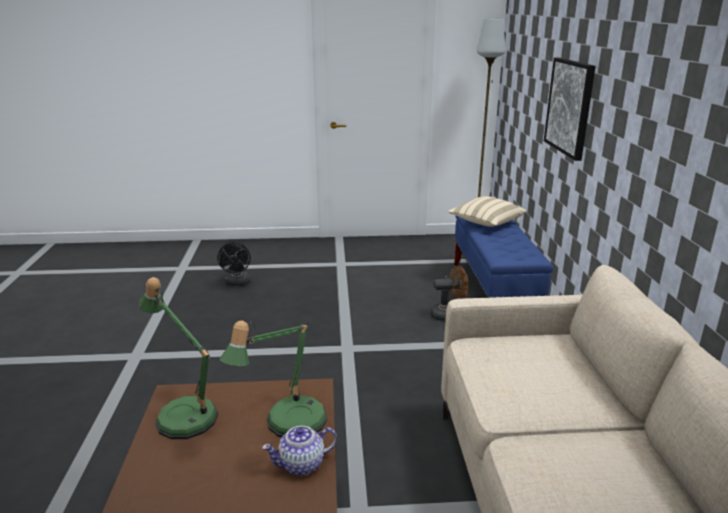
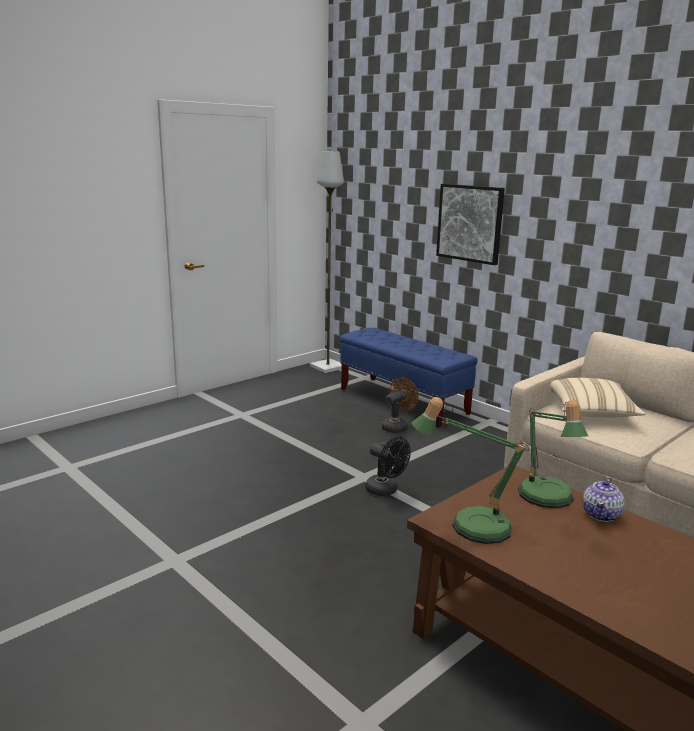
camera: 40 degrees left, 5 degrees down
(237, 283) = (165, 461): black fan -> black fan (386, 491)
(486, 222) = (383, 338): beige pillow -> beige pillow (591, 413)

